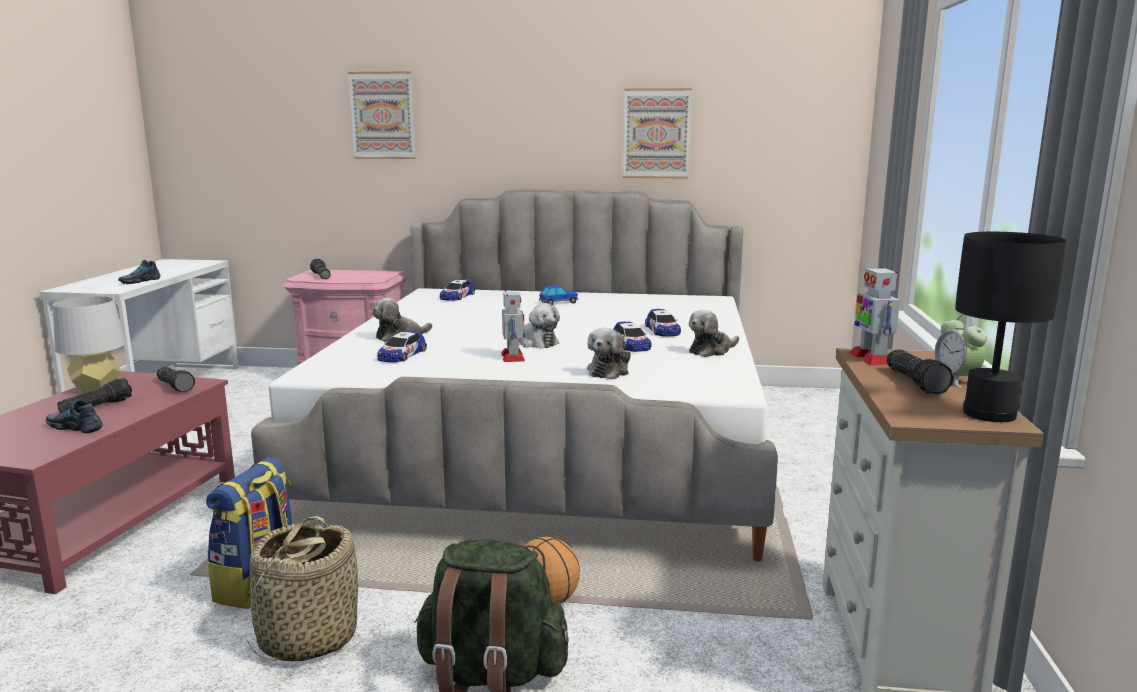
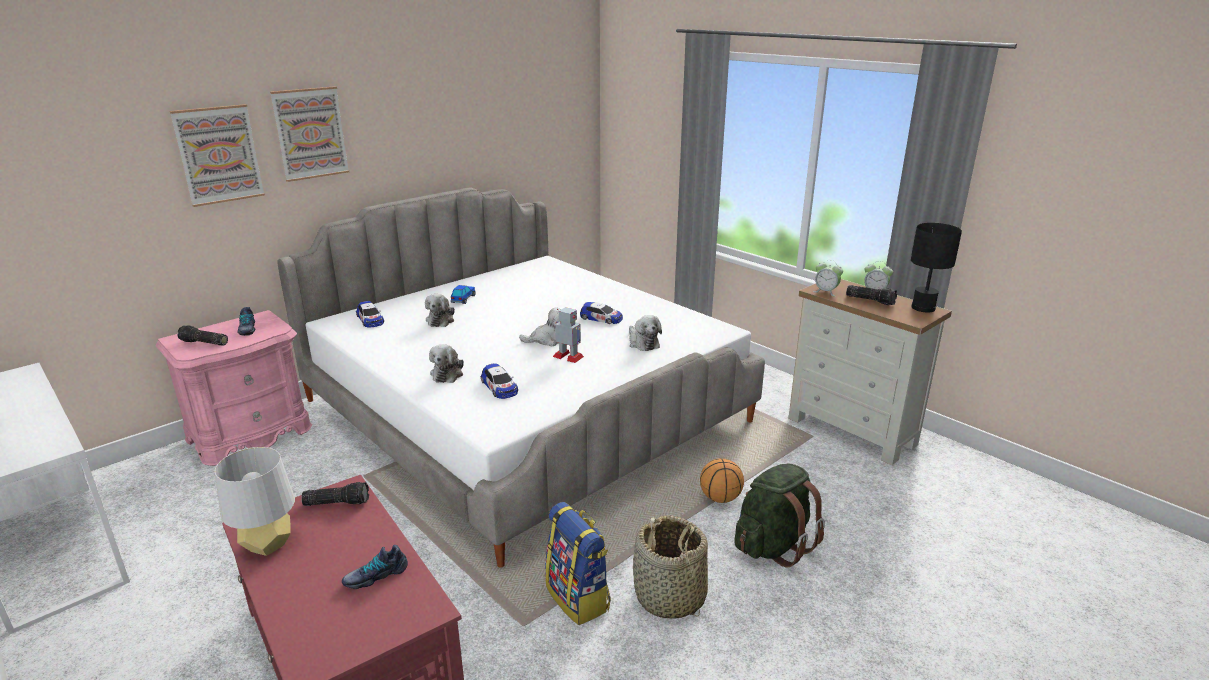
camera: 50 degrees left, 10 degrees up
(96, 407) = (330, 555): flashlight -> none
(139, 281) = (39, 427): shoe -> shoe (247, 329)
(656, 133) = (472, 138): picture -> picture (310, 133)
(662, 330) = (587, 300): toy car -> none
(711, 350) = (648, 306): plush toy -> plush toy (441, 320)
(872, 358) = (826, 292): toy robot -> alarm clock

